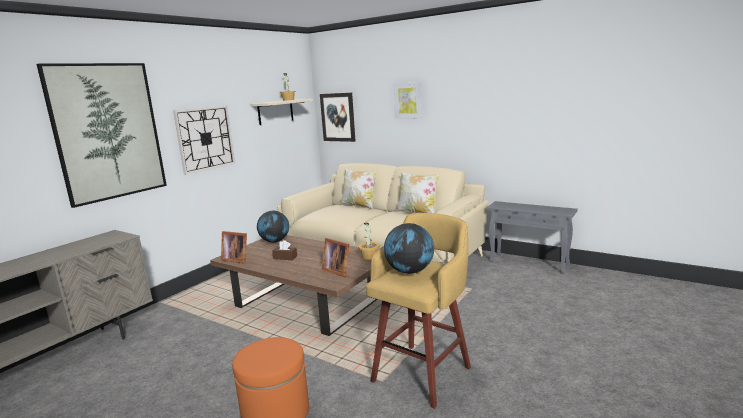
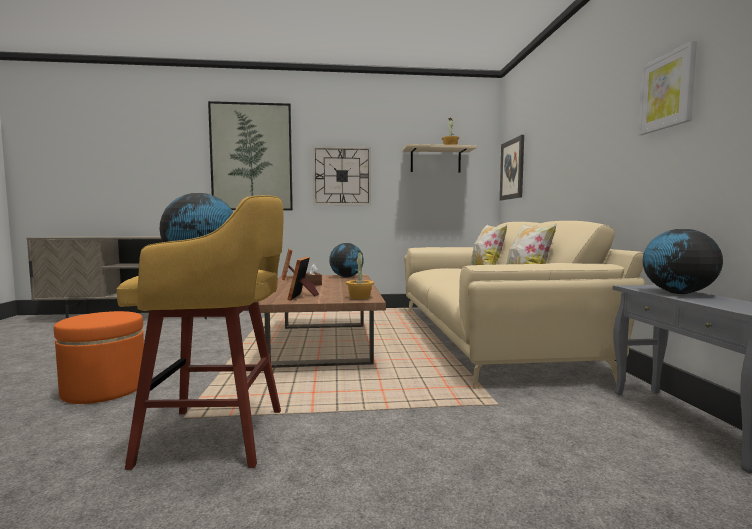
camera: 50 degrees right, 10 degrees down
(408, 100) = (569, 128): picture -> picture (667, 91)
(517, 206) = (678, 293): none -> globe

